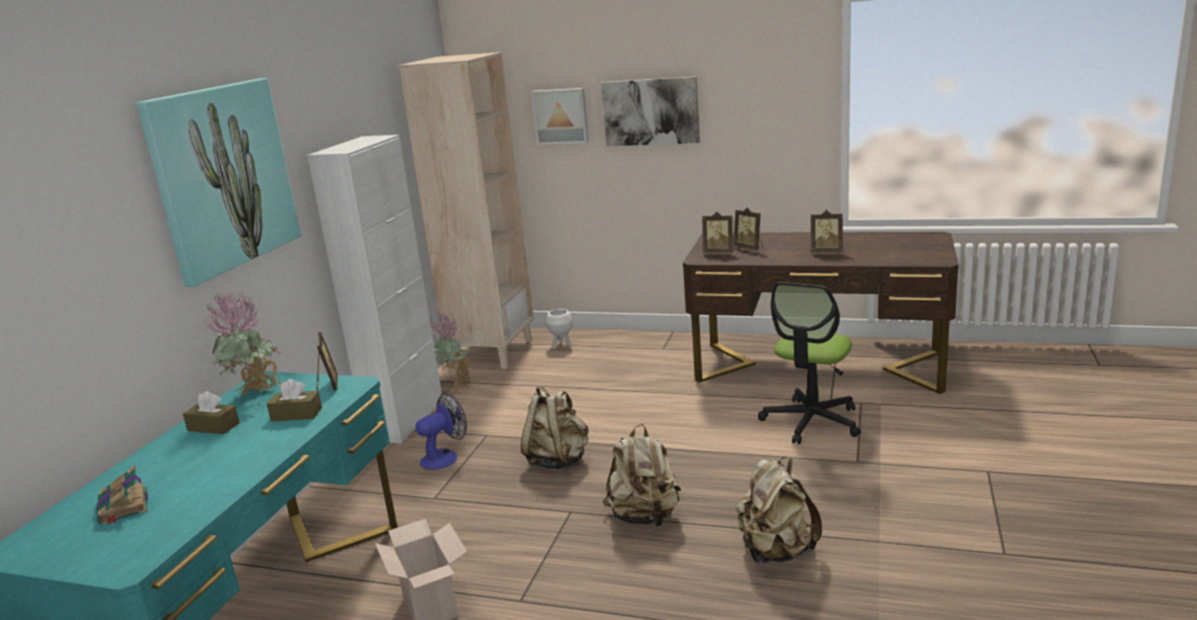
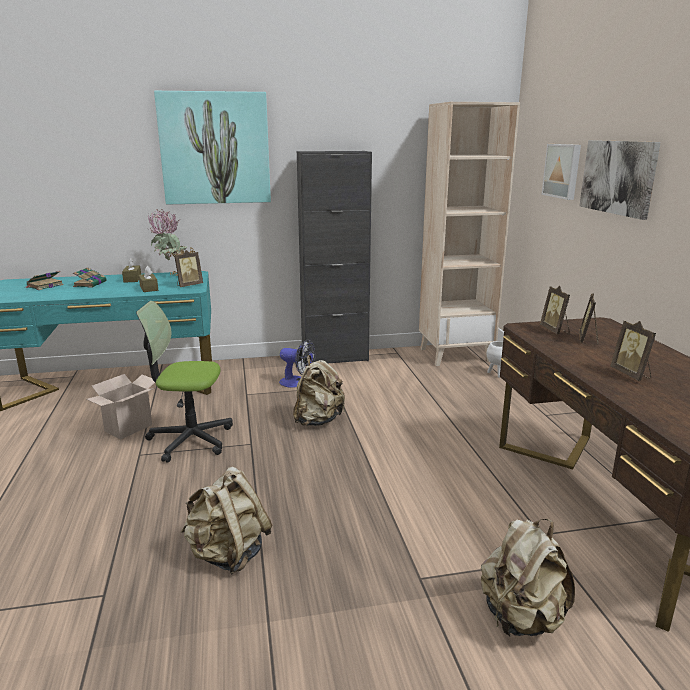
camera: 60 degrees right, 0 degrees up
(184, 462) = (90, 284): none -> book
(405, 420) = (335, 358): white cabinet -> black cabinet
(454, 386) = (393, 357): potted plant -> none
(645, 517) = (257, 476): beige backpack -> beige backpack (521, 618)
(811, 421) = (482, 530): office chair -> office chair (190, 439)

